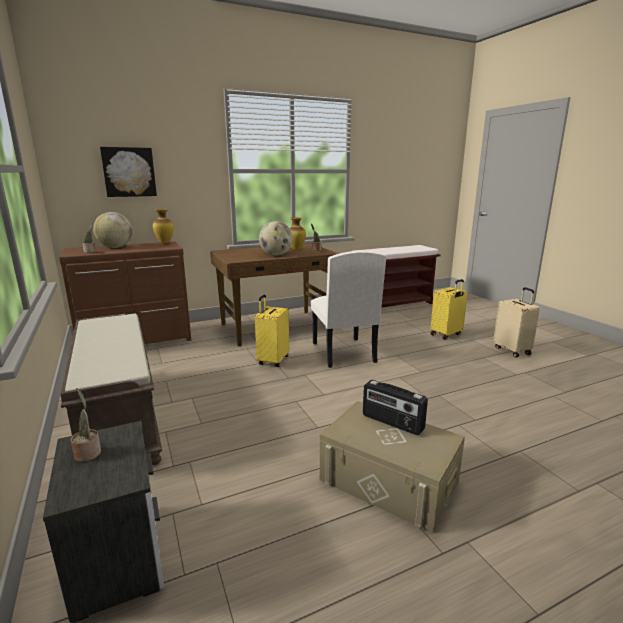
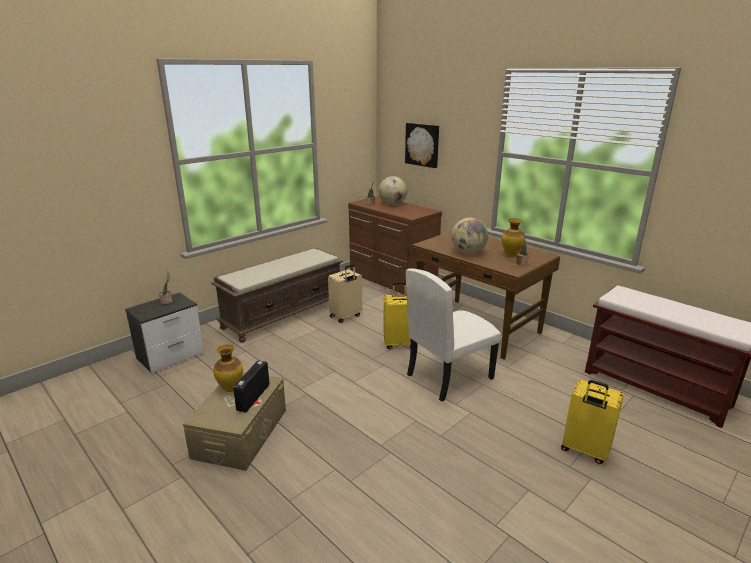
camera: 70 degrees right, 5 degrees up
(164, 242) = (429, 210): vase -> vase (231, 388)
(512, 350) = (588, 526): beige suitcase -> beige suitcase (346, 316)

